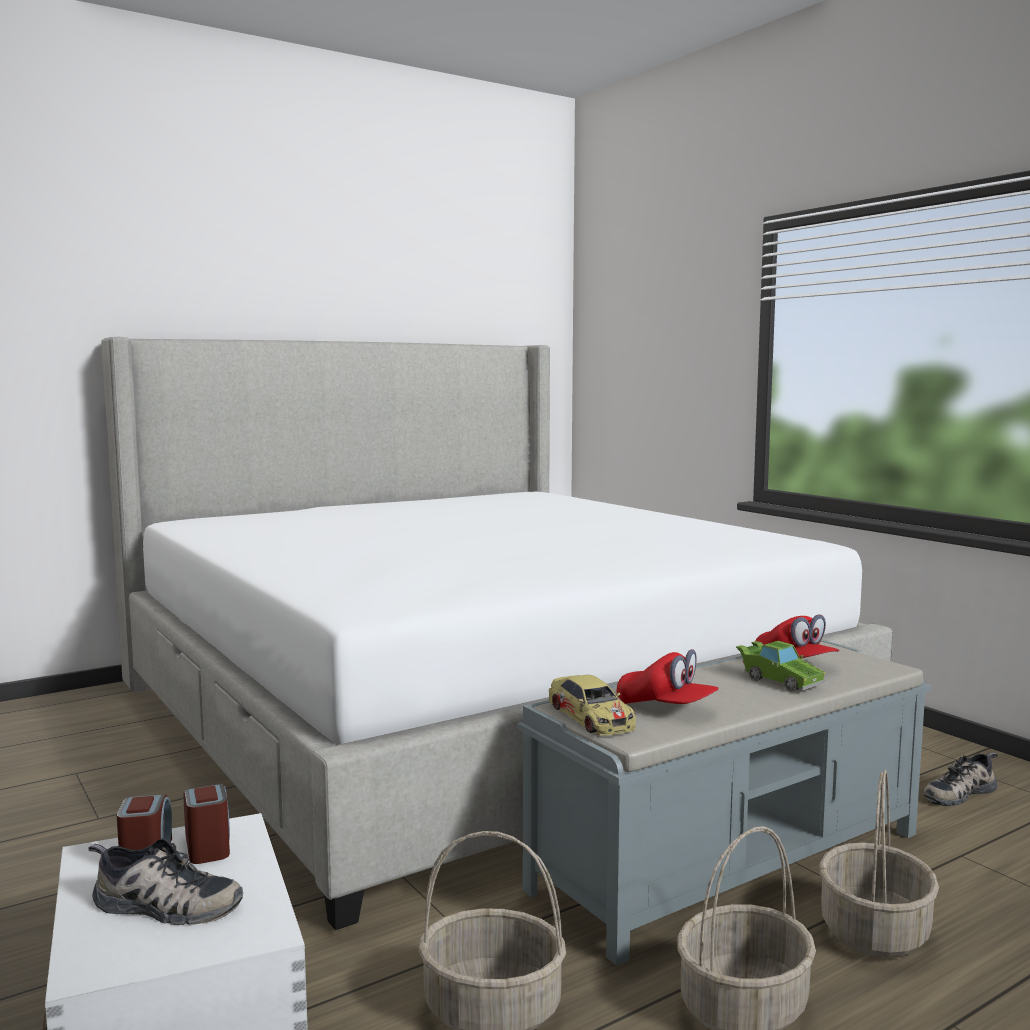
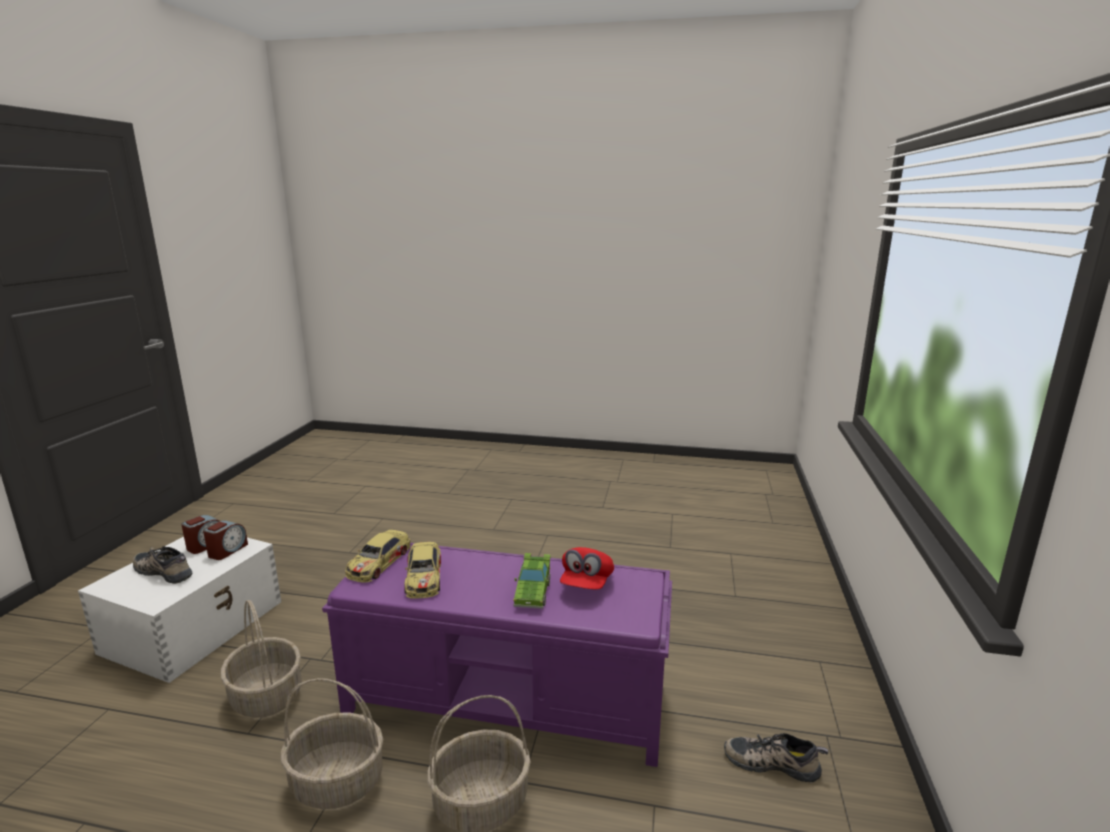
camera: 45 degrees right, 10 degrees up
(163, 906) = (165, 571): shoe -> shoe turned 150 degrees clockwise
(469, 711) = (572, 522): bed -> none
(666, 707) = (424, 576): red cap -> toy car
(732, 860) = (508, 699): grey bench -> purple bench

